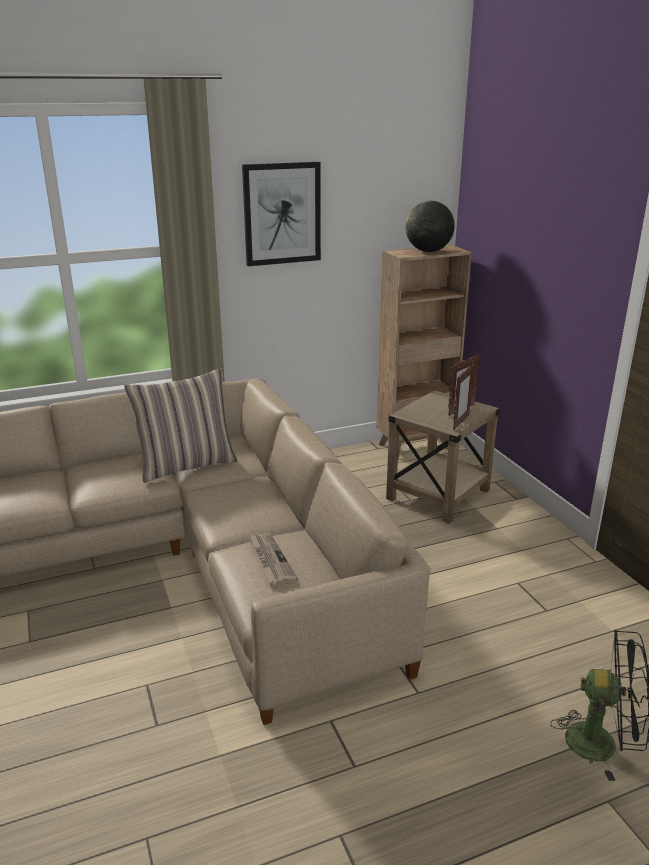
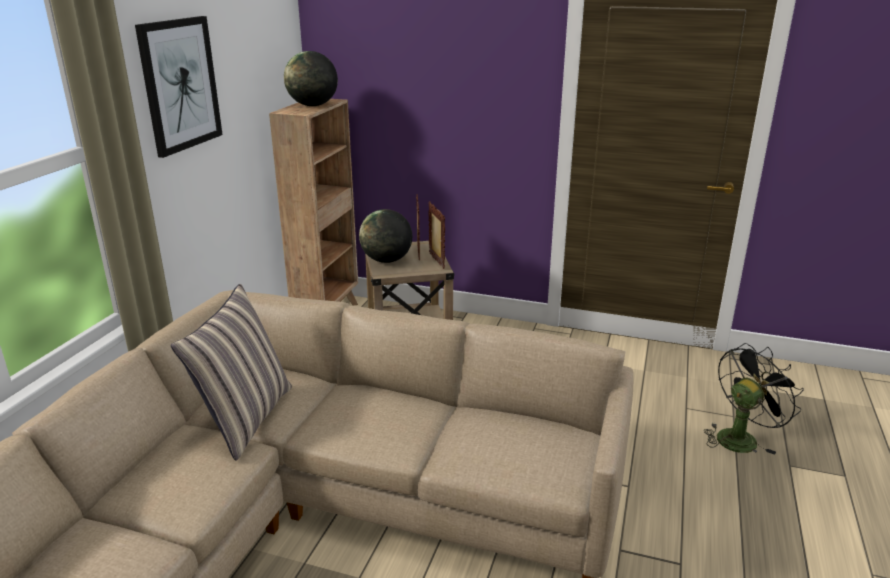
camera: 50 degrees left, 0 degrees up
(269, 560) = (495, 444): newspaper -> none
(425, 407) = (386, 260): none -> globe

